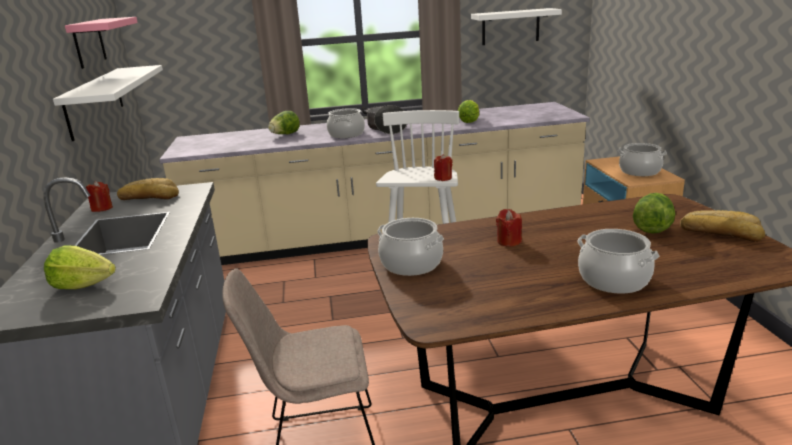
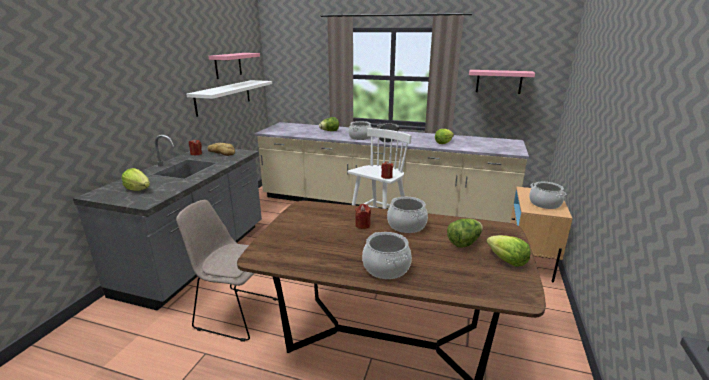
camera: 25 degrees right, 0 degrees up
(411, 264) = (294, 222): cooking pot -> cooking pot (406, 225)
(510, 27) = (499, 81): white shelf -> pink shelf
(720, 232) = (506, 260): bread -> lettuce

